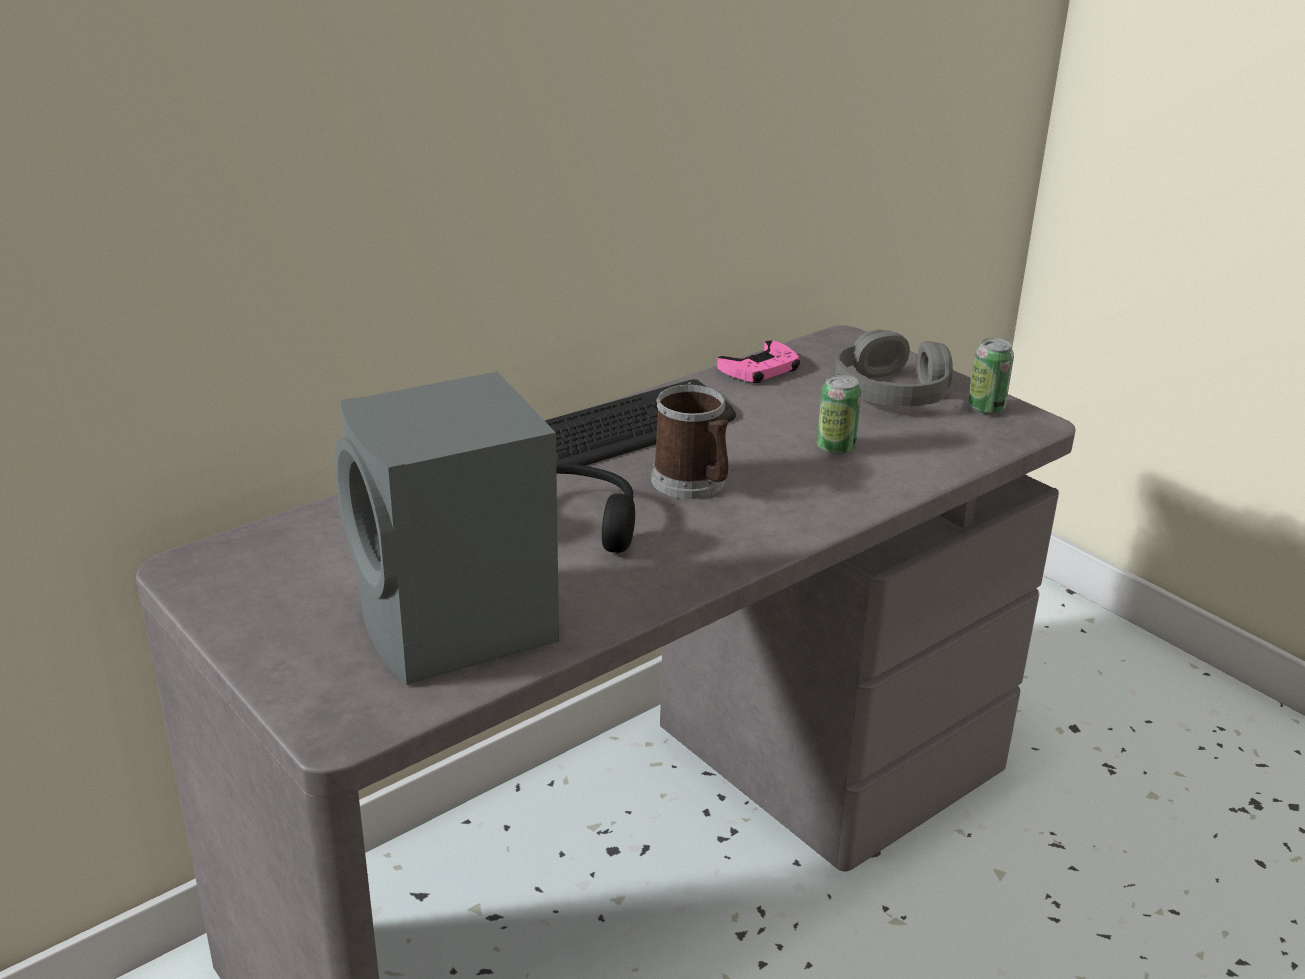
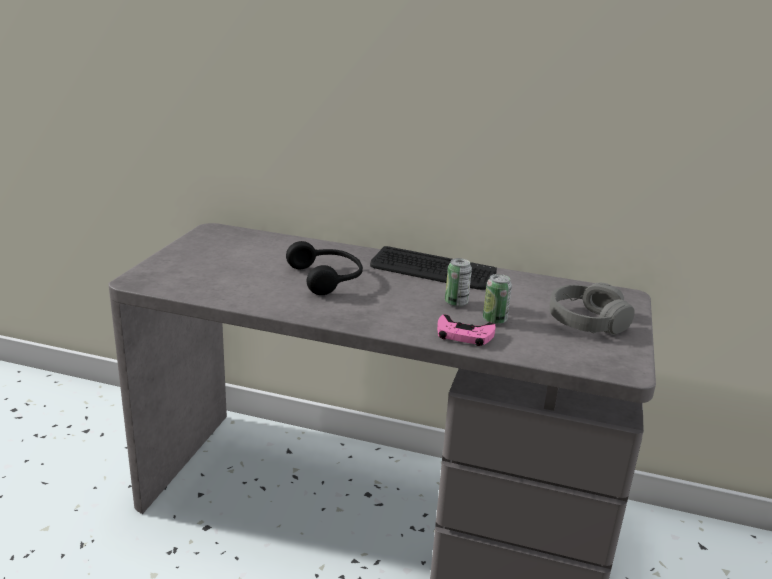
camera: 55 degrees right, 5 degrees down
(458, 630) = (220, 281): grey speaker -> none
(693, 484) = (402, 296): mug -> none
(760, 369) = (547, 283): pink game controller -> pink game controller (464, 335)
(986, 408) = (619, 352): can -> can (456, 303)

